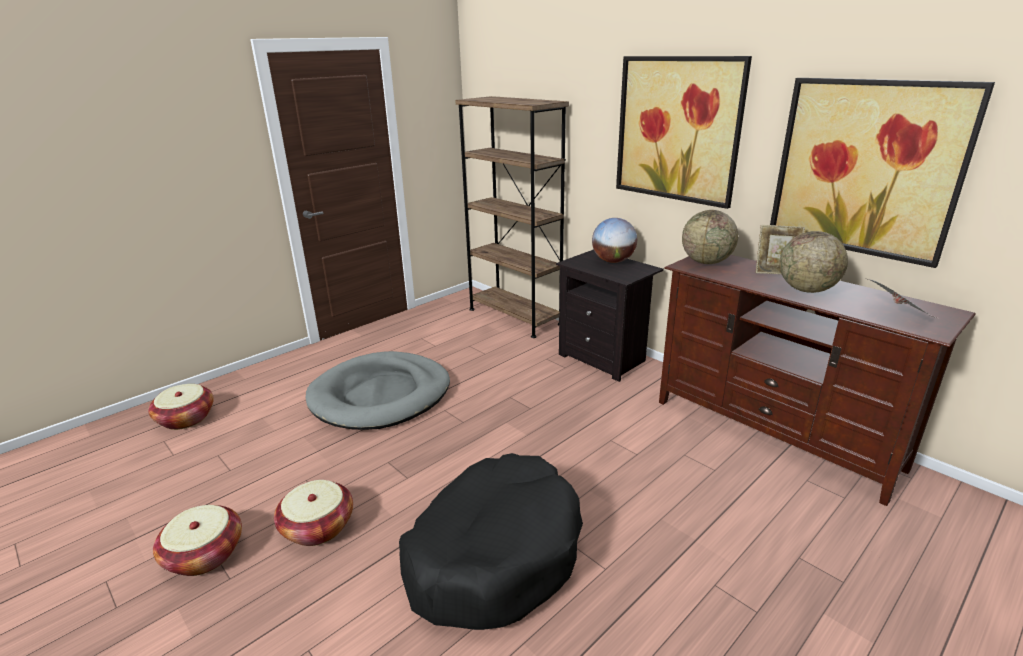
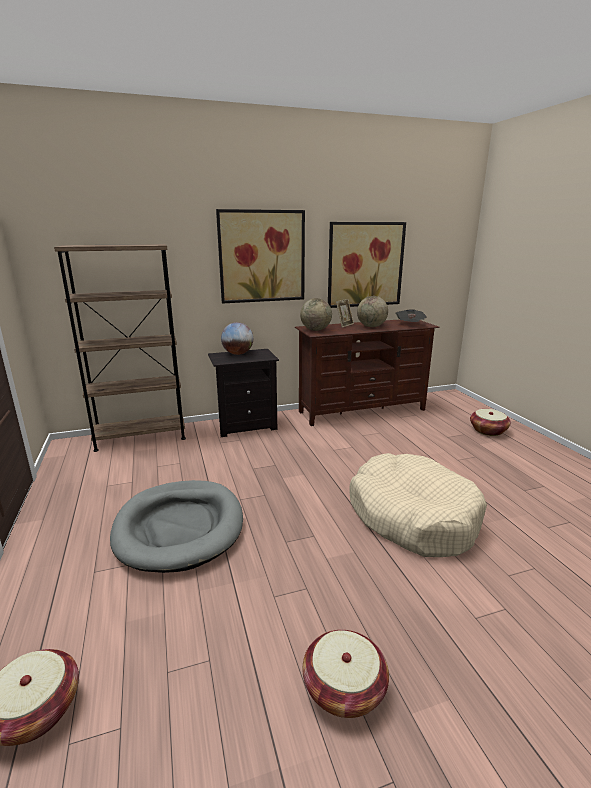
camera: 65 degrees left, 5 degrees down
(318, 527) = (345, 596): basket -> basket (488, 430)
(494, 553) = (412, 516): black dog bed -> beige dog bed

